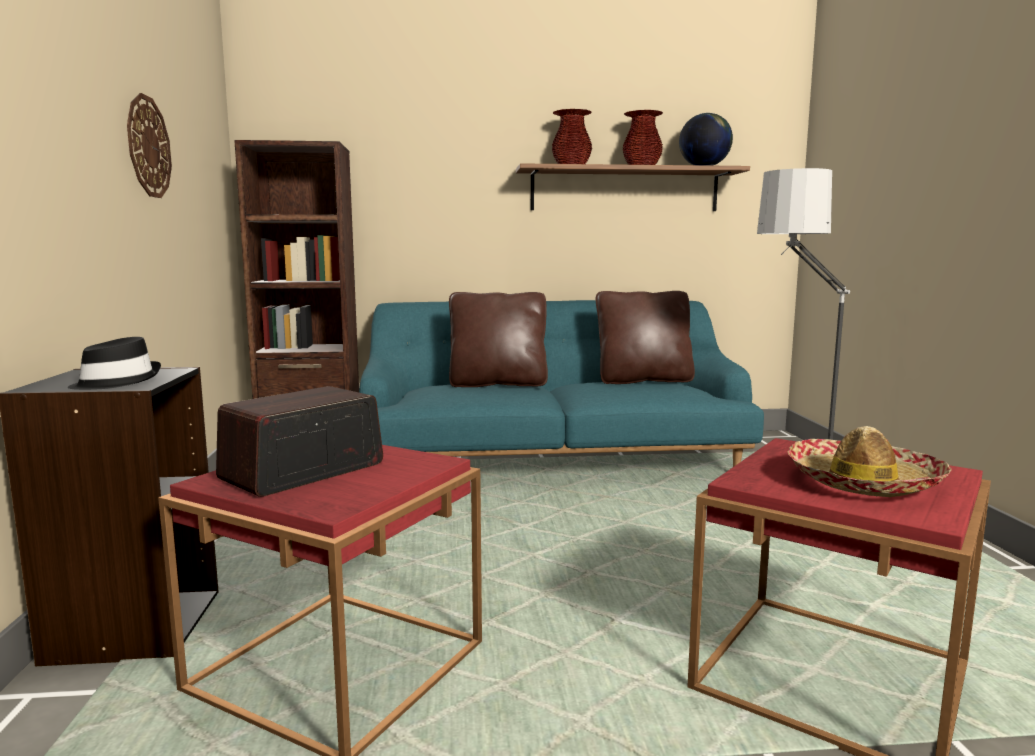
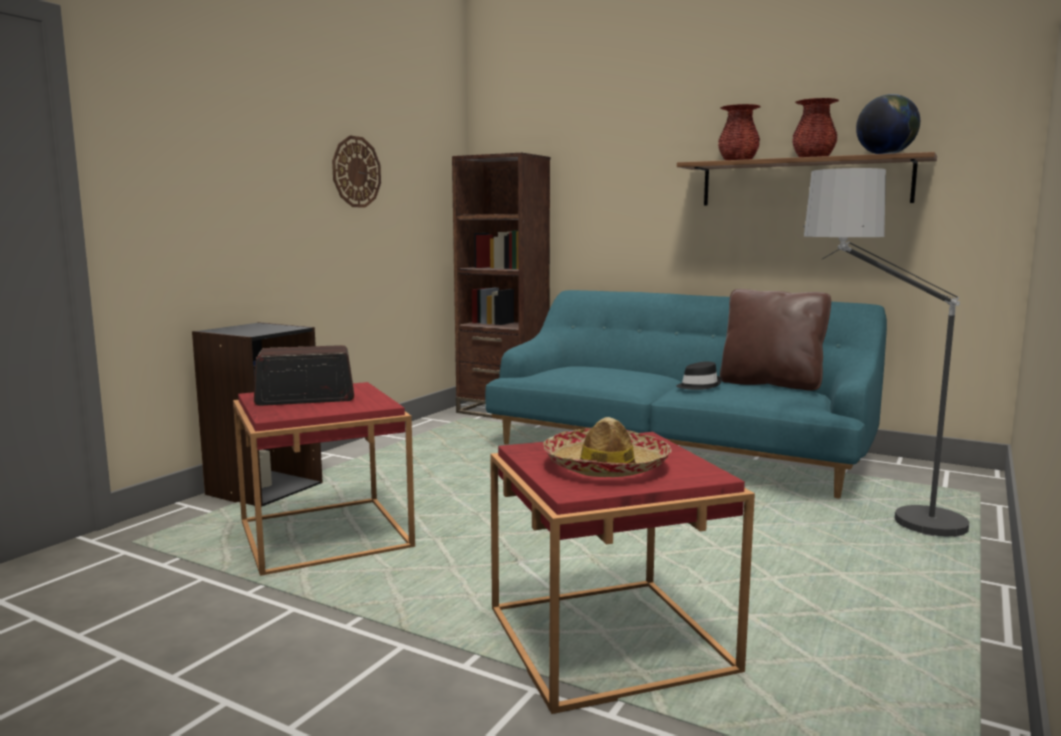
camera: 35 degrees right, 0 degrees up
(116, 381) = (251, 330): black hat -> black hat (698, 385)
(498, 384) = (627, 371): brown pillow -> none

